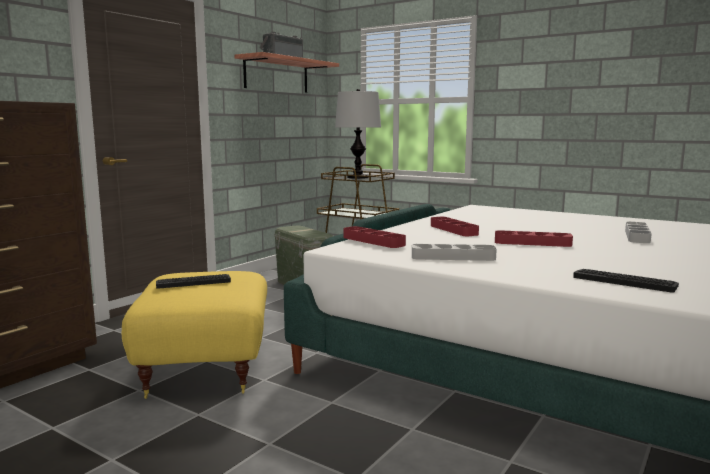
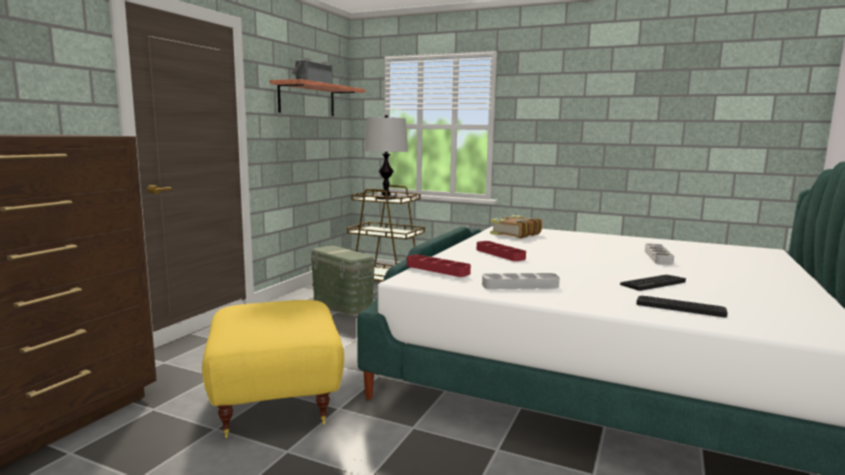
camera: 10 degrees left, 0 degrees up
(193, 282) = (264, 315): keyboard -> keyboard (652, 283)
(485, 213) = (515, 234): none -> book
(532, 243) = (577, 267): red tray -> none

